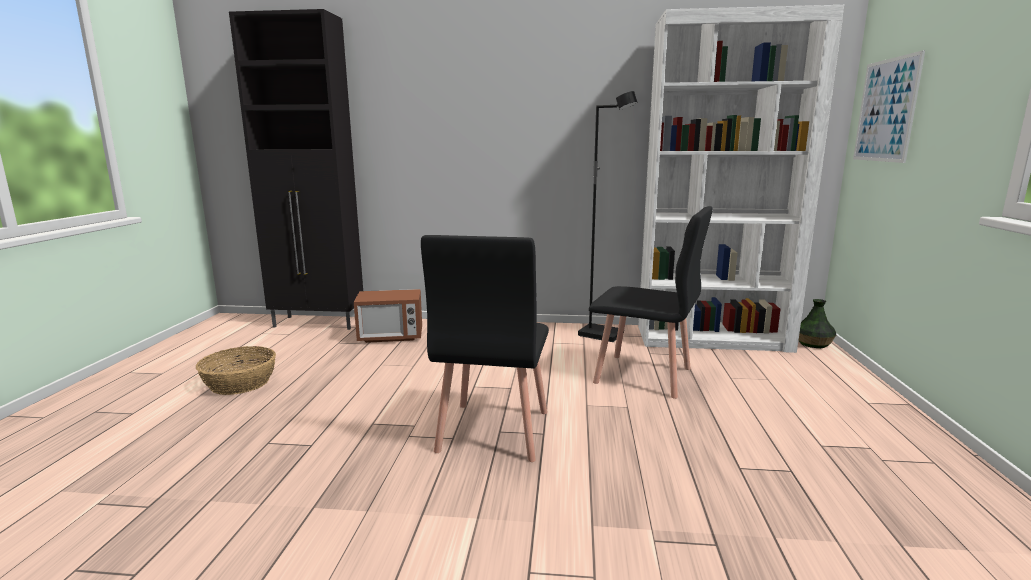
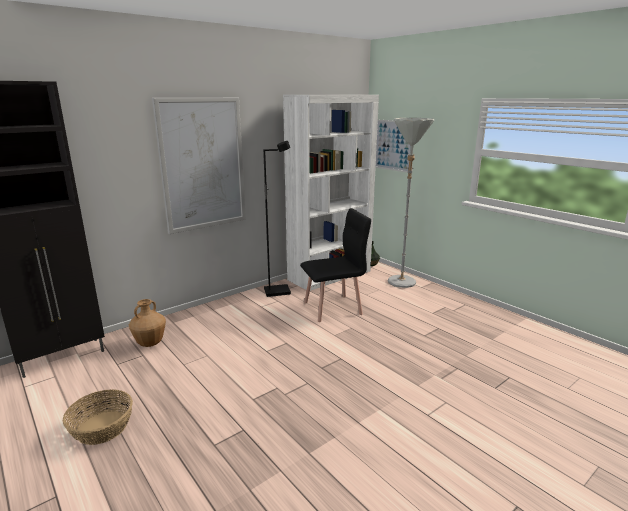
camera: 45 degrees left, 5 degrees up
(391, 337) = (150, 343): microwave -> brown vase
(492, 431) = (318, 369): black chair -> none
(514, 126) = (202, 164): none -> picture
(827, 386) = (401, 284): none -> grey floor lamp

